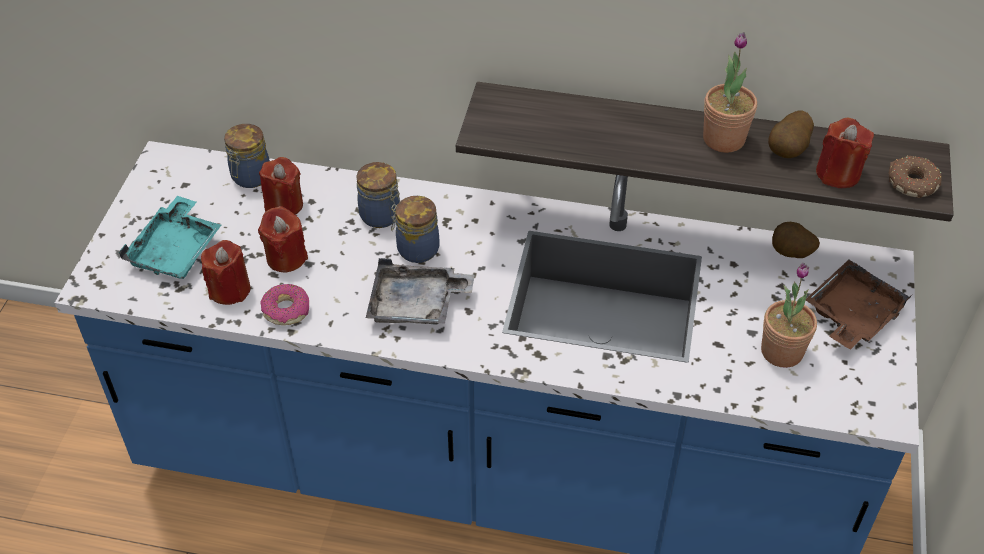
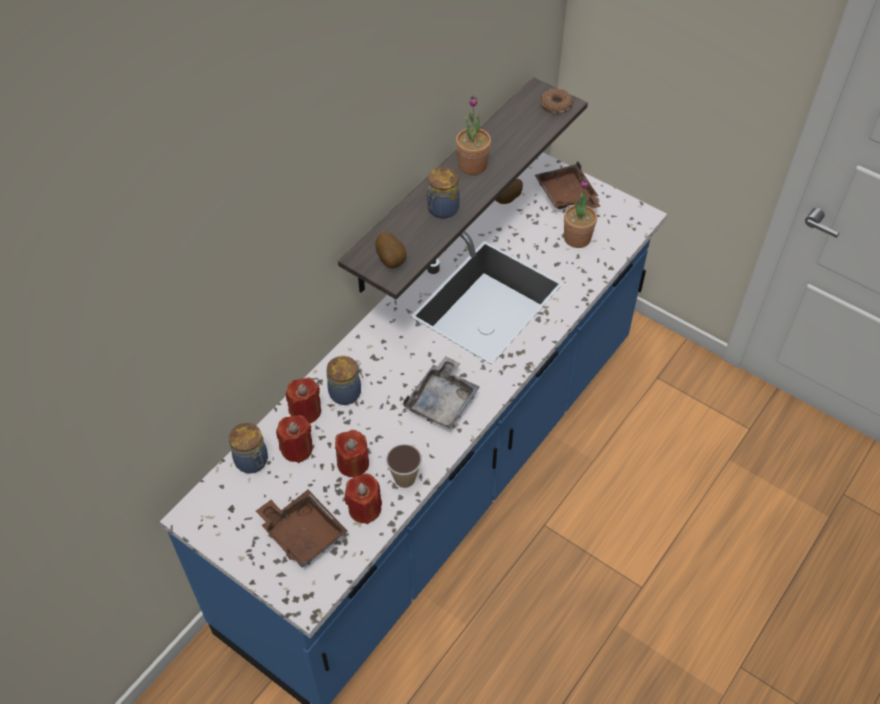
camera: 65 degrees left, 5 degrees up
(176, 250) = (303, 533): turquoise tray -> brown tray
(286, 310) = (405, 479): donut -> cup
(416, 249) = (390, 383): jar -> jar (441, 209)
(788, 151) = (500, 142): potato -> potato (392, 260)
(838, 173) = (531, 131): red candle -> red candle (305, 411)

